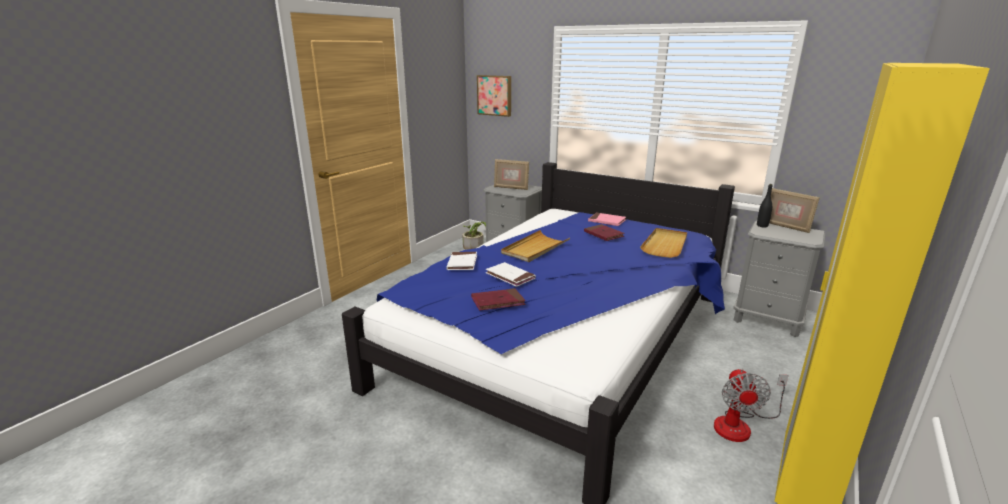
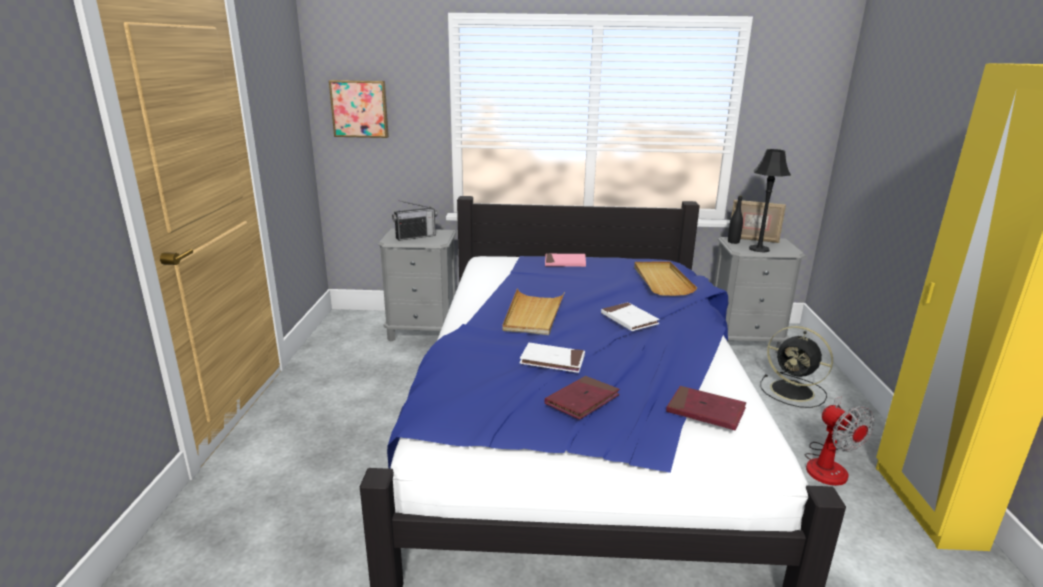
camera: 30 degrees left, 0 degrees up
(462, 263) = (466, 357): white book -> white book (629, 319)
(474, 245) = (354, 325): potted plant -> none
(511, 188) = (415, 237): picture frame -> radio
(603, 234) = (586, 280): red book -> red book (705, 411)
(772, 366) = (794, 391): none -> black fan
(779, 234) = (759, 249): none -> black table lamp

